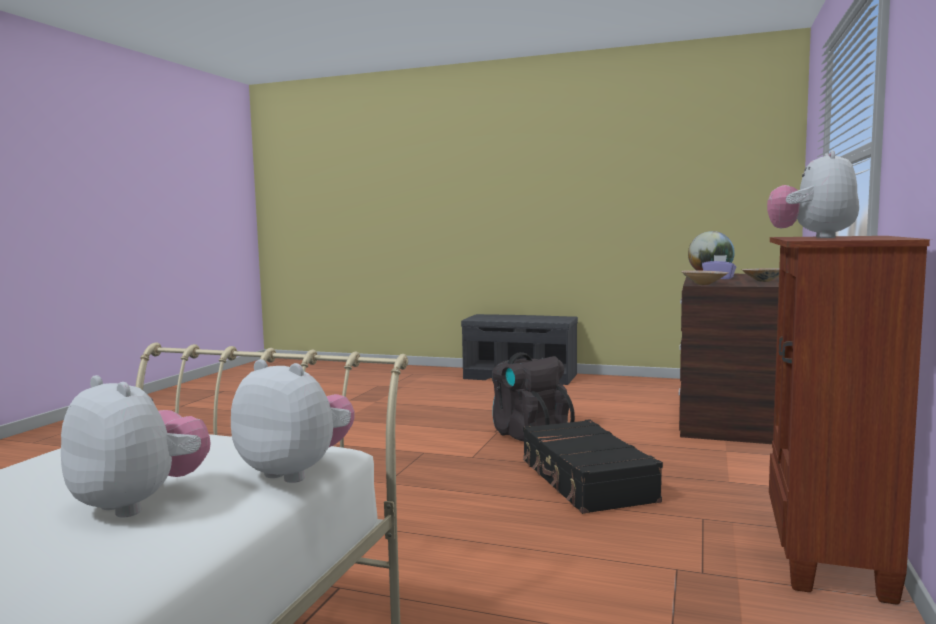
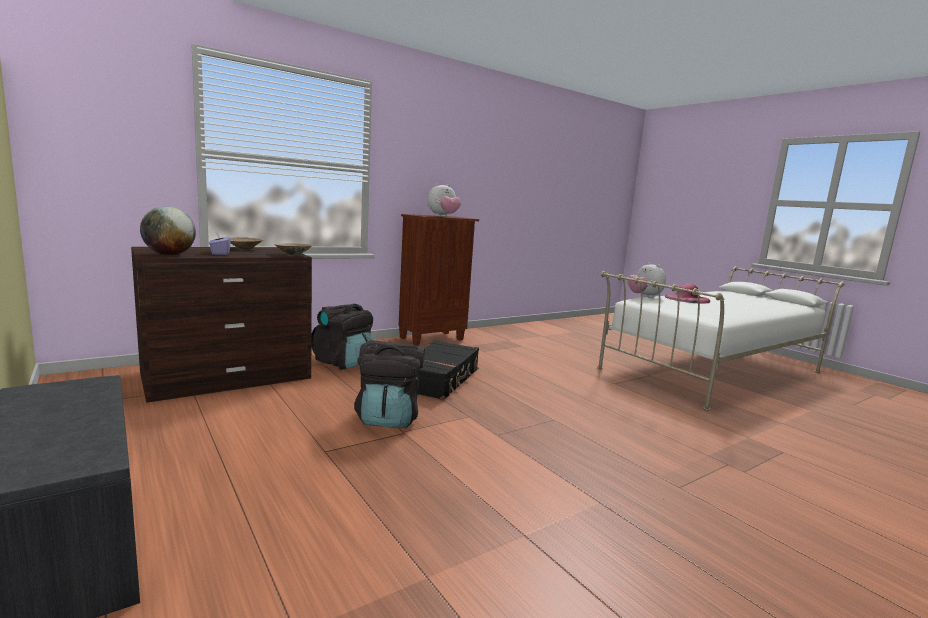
camera: 145 degrees left, 5 degrees up
(139, 503) = (687, 299): plush toy -> pink hat
(723, 460) = (344, 363): none -> black backpack

